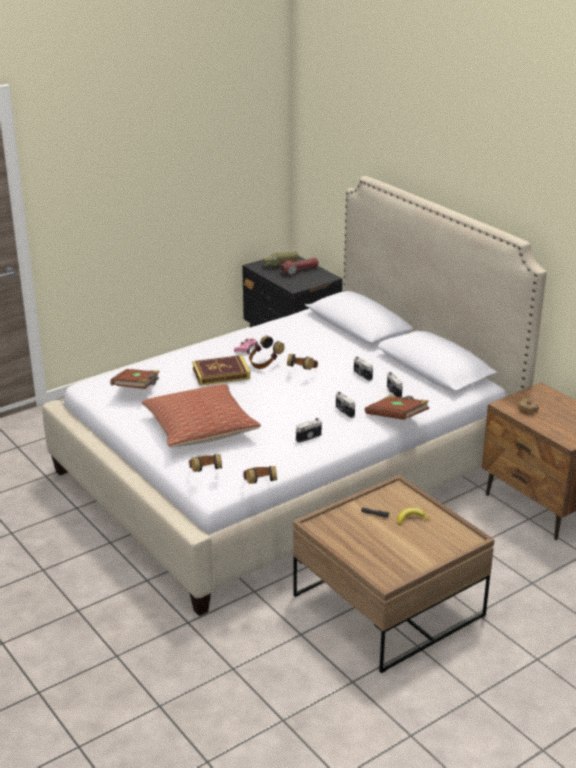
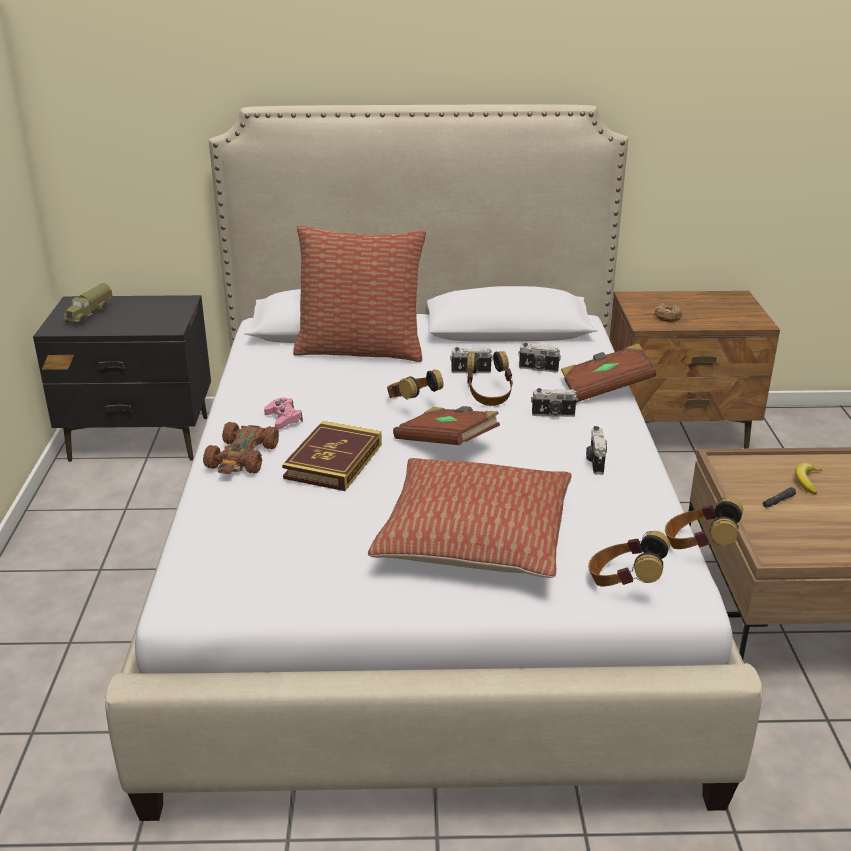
camera: 55 degrees left, 0 degrees up
(137, 388) = (276, 551): brown book -> brown book (447, 443)
(200, 354) = (242, 458): none -> brown toy car
(265, 364) = (349, 420): headphones -> headphones (489, 396)
(299, 270) = (128, 309): flashlight -> none
(344, 339) = (361, 349): none -> pillow

